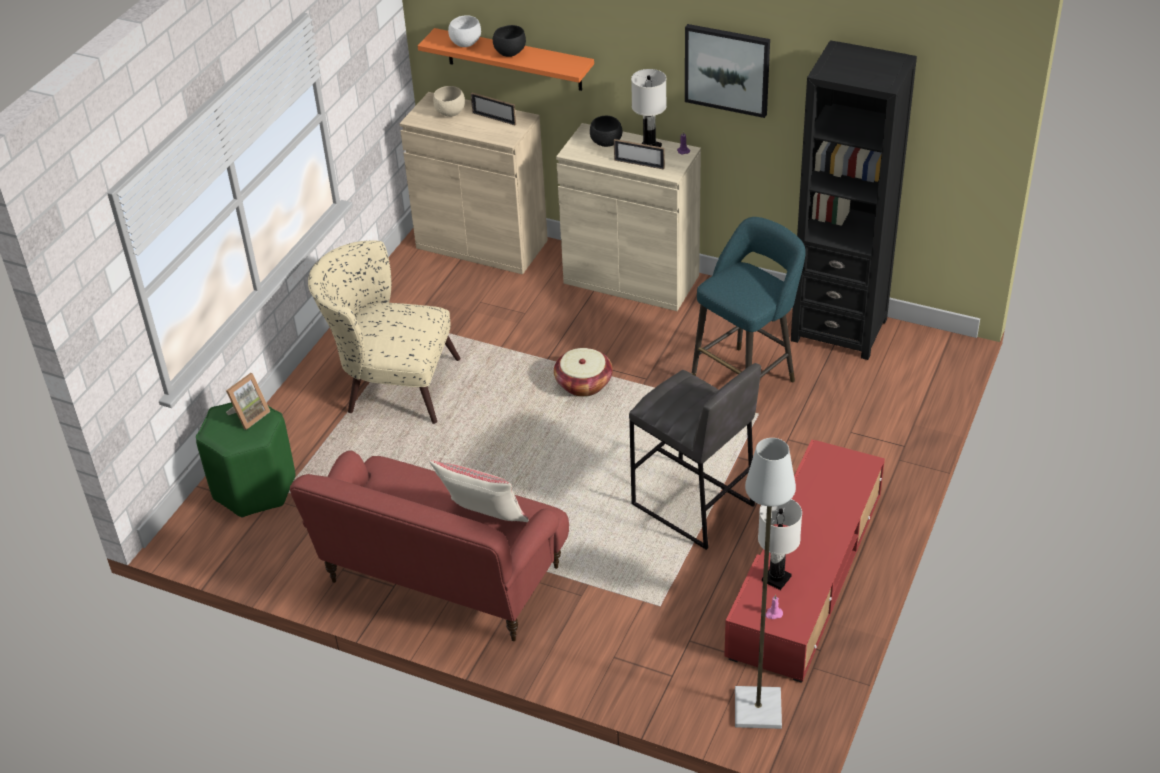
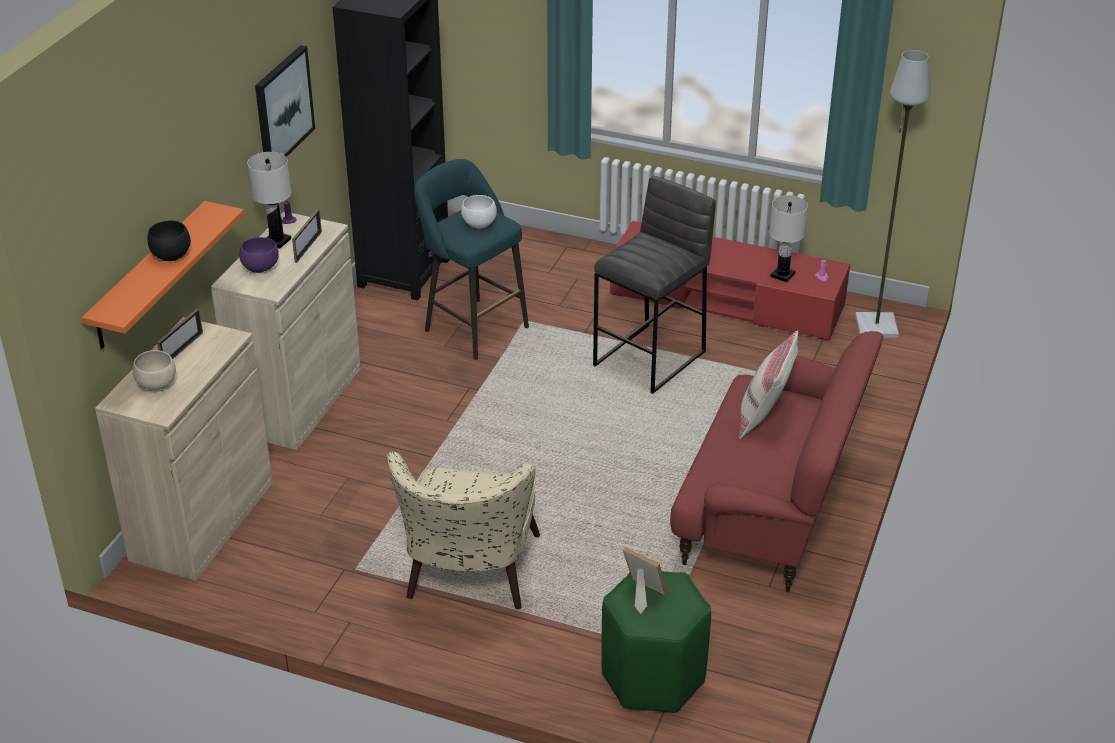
camera: 95 degrees left, 5 degrees down
(465, 43) = (134, 290): white bowl -> white bowl (479, 225)
(583, 384) = (475, 429): basket -> none
(607, 143) = (260, 268): black bowl -> purple bowl

